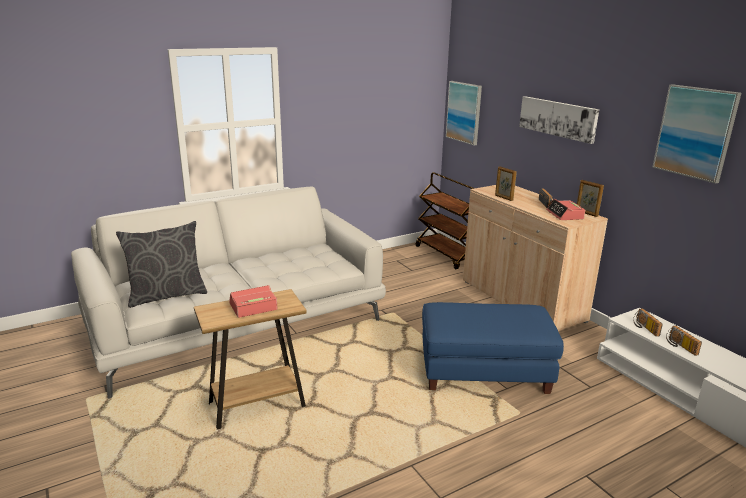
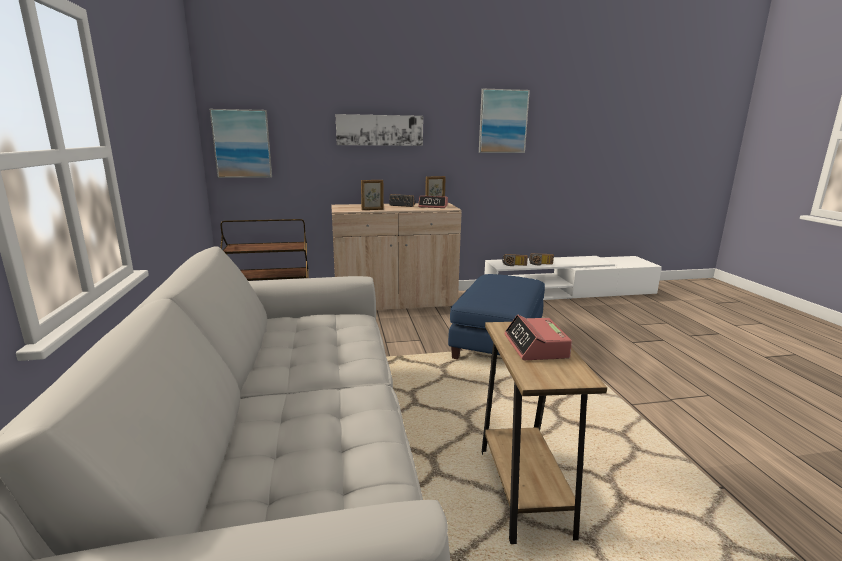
camera: 70 degrees left, 5 degrees down
(167, 295) = (330, 471): grey pillow -> none

